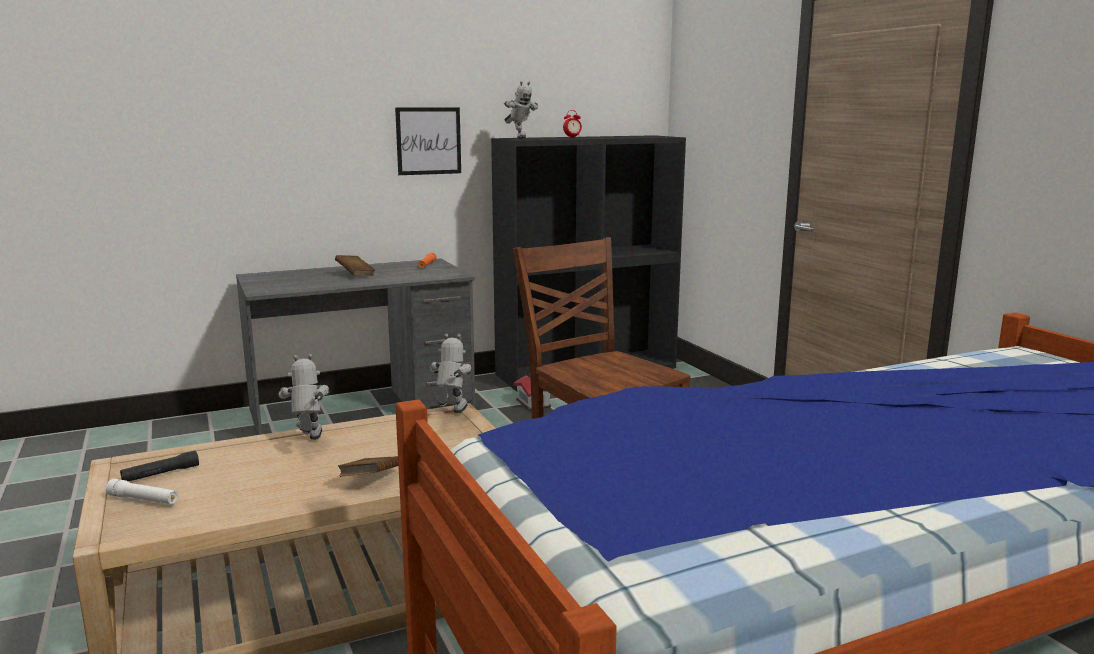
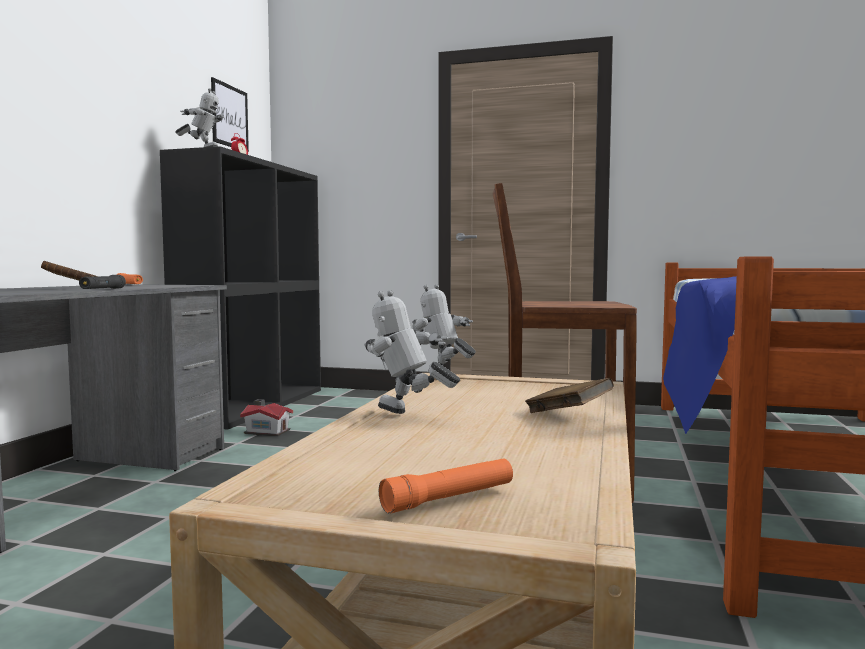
camera: 50 degrees left, 10 degrees down
(143, 499) = (449, 498): white flashlight -> orange flashlight
(160, 474) = (351, 481): black flashlight -> black flashlight (103, 289)
(428, 141) = (98, 139): picture -> picture (229, 116)

